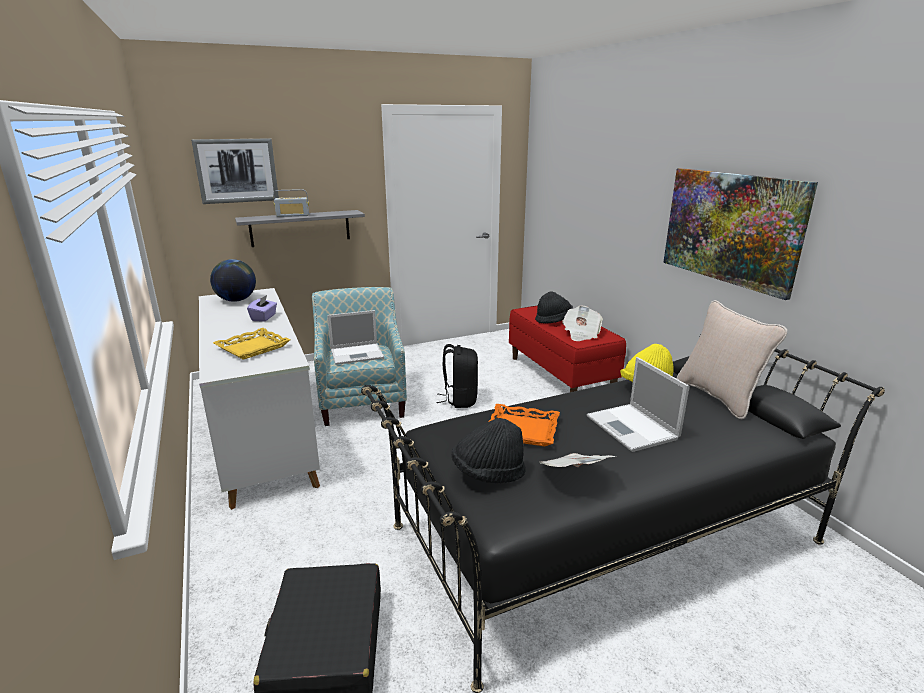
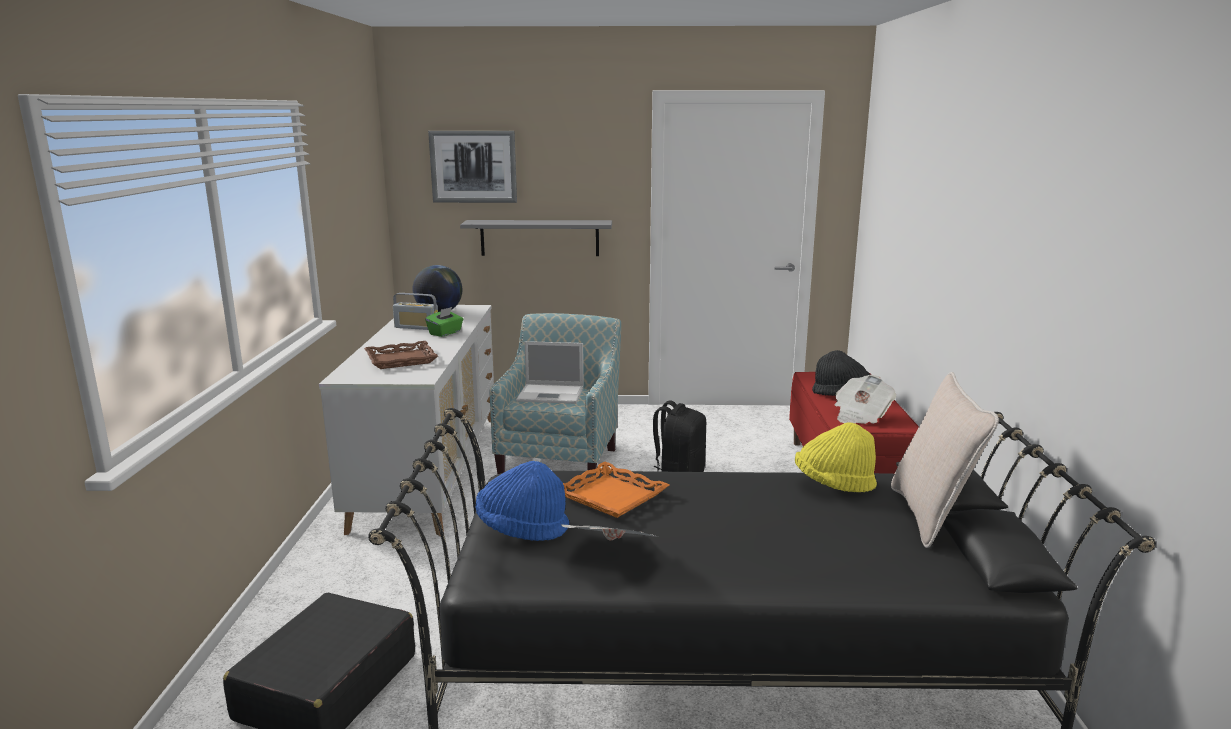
camera: 25 degrees right, 5 degrees down
(252, 347) = (401, 359): yellow tray -> brown tray
(264, 317) = (445, 333): purple tissue box -> green tissue box
(292, 215) = (527, 222): radio -> radio (416, 327)
(488, 473) = (522, 528): black hat -> blue hat
(633, 428) = (752, 524): laptop -> none
(731, 228) = (1026, 271): picture -> none

